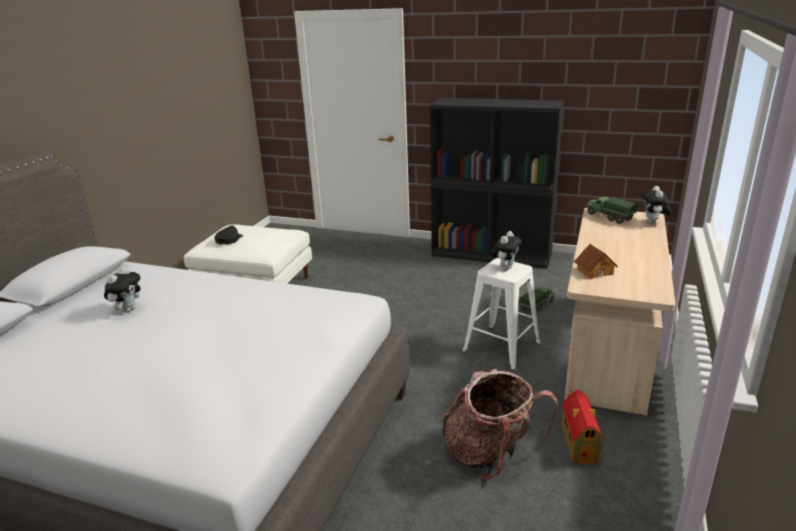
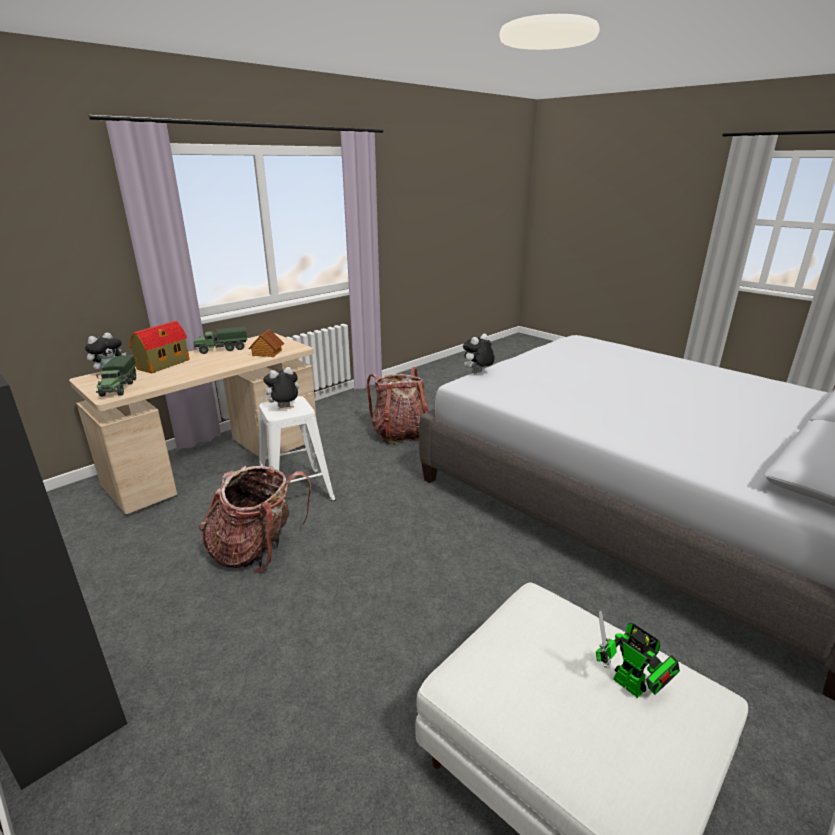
camera: 155 degrees left, 0 degrees up
(128, 310) = (701, 422): plush toy -> plush toy (477, 373)
(228, 239) = (633, 688): black cap -> toy robot
(469, 308) = (257, 550): none -> backpack
(537, 305) = (186, 525): toy truck -> toy truck (221, 349)
(579, 443) = (342, 425): toy house -> toy house (162, 365)

